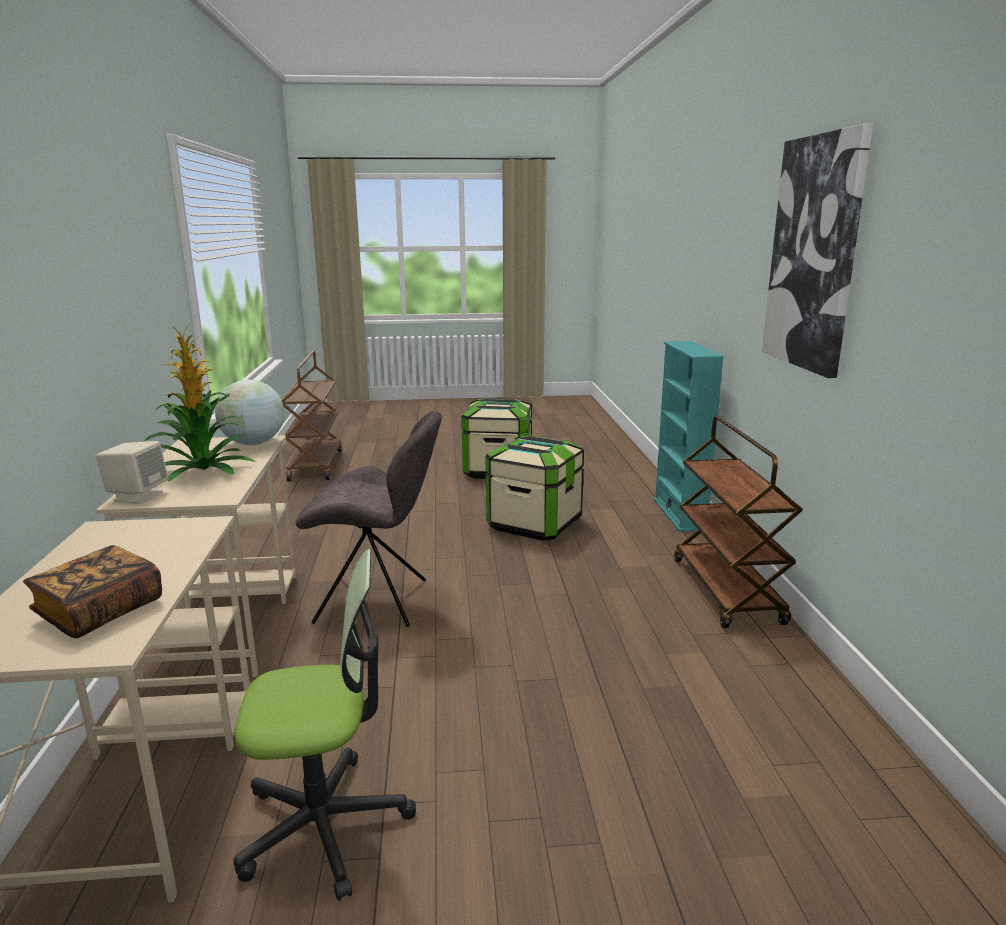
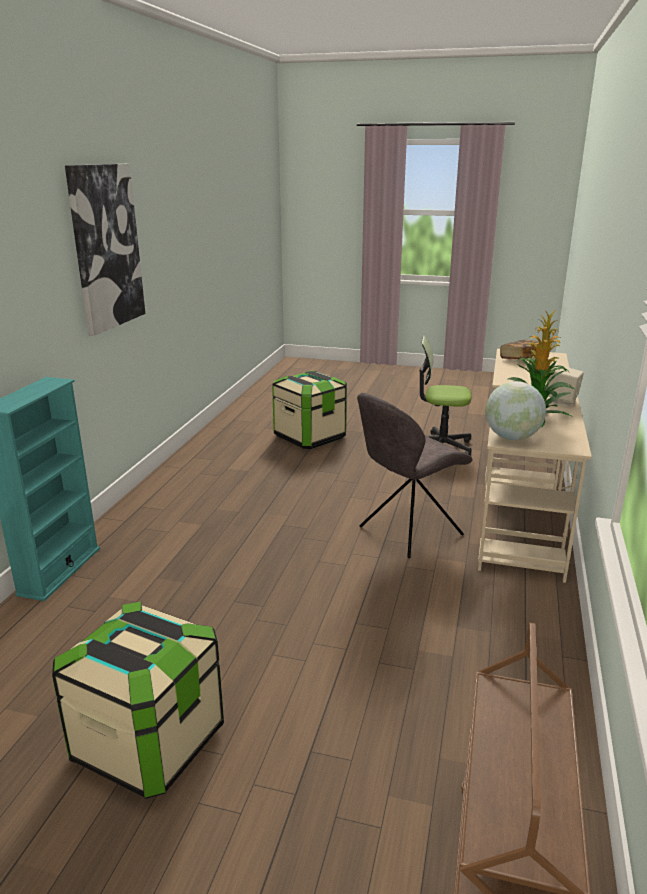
camera: 160 degrees left, 5 degrees up
(377, 601) = (407, 532): grey chair -> grey chair turned 60 degrees counterclockwise
(534, 524) = (218, 590): storage box -> storage box (310, 437)
(727, 591) = (157, 493): brown cart -> none

